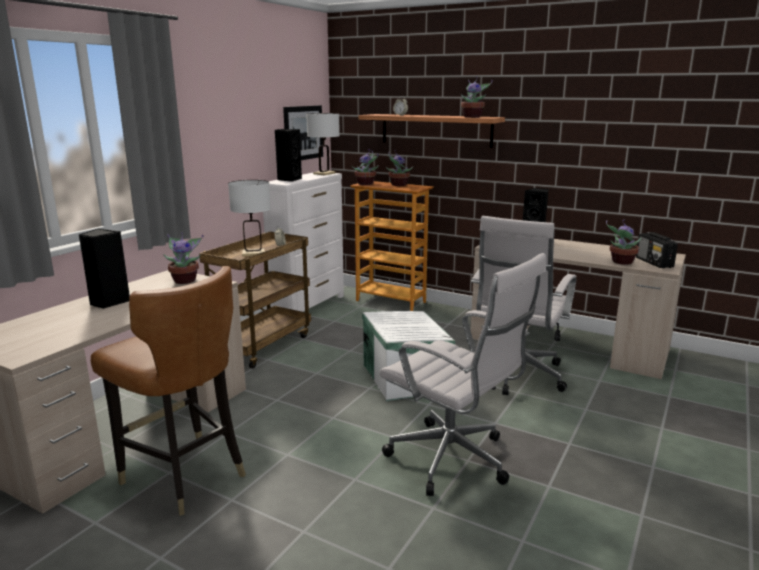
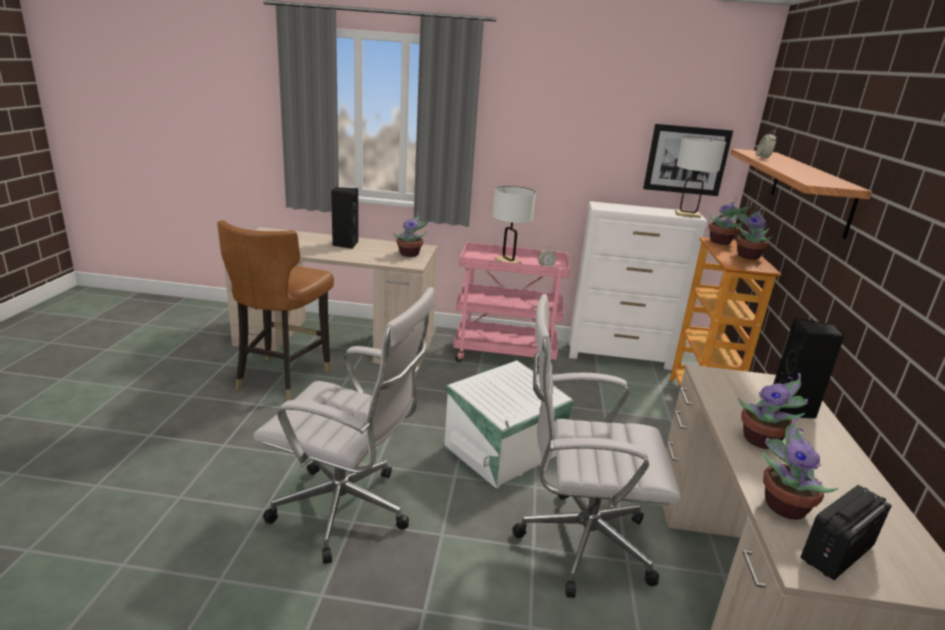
camera: 65 degrees right, 5 degrees up
(262, 345) = (505, 355): brown cart -> pink cart
(289, 179) = (623, 207): black speaker -> none
(454, 461) = (348, 512): white office chair -> white office chair turned 90 degrees counterclockwise
(473, 117) = (812, 178): potted plant -> potted plant (763, 441)

